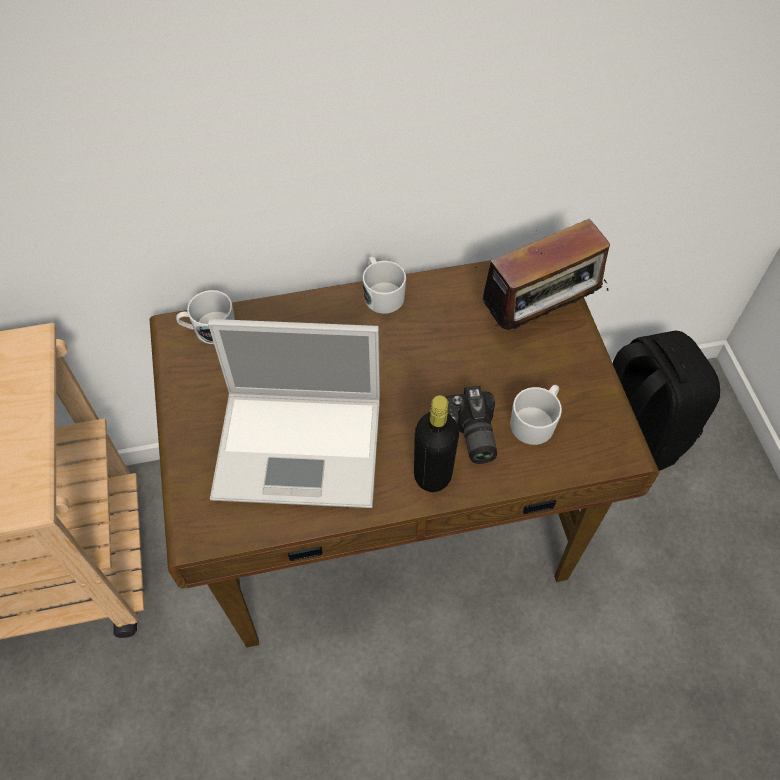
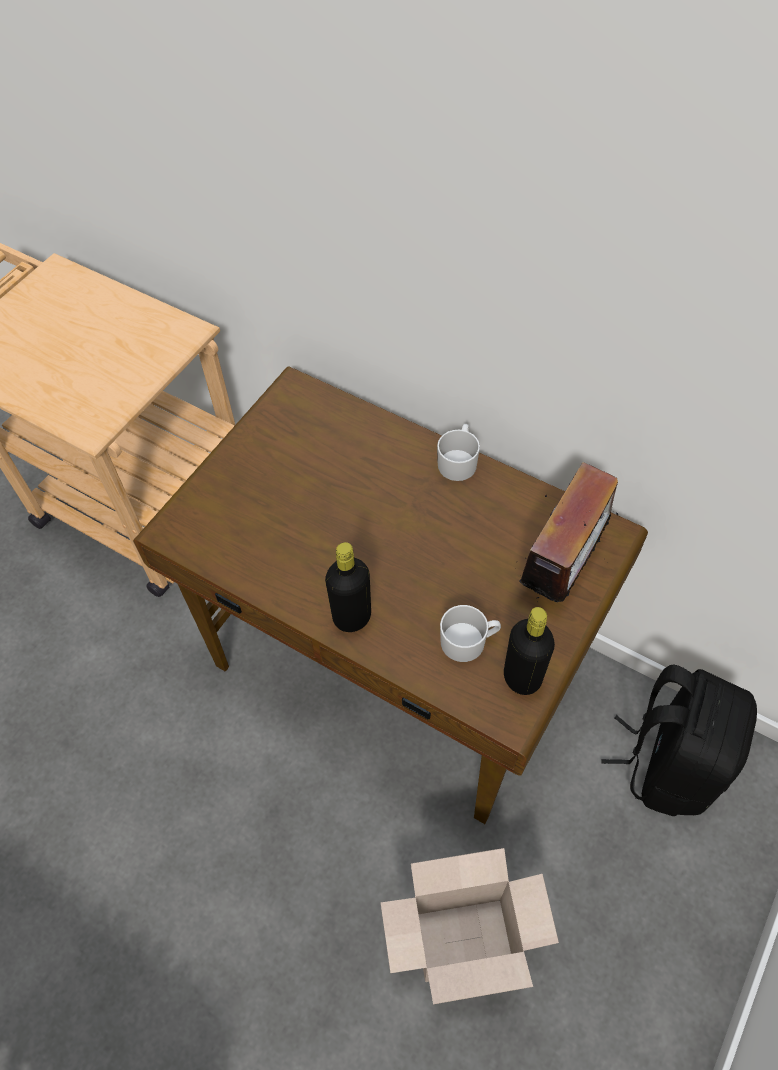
camera: 45 degrees right, 0 degrees up
(209, 329) = (314, 401): white mug -> none
(302, 447) = (288, 527): laptop -> none
(467, 436) = (406, 611): camera -> none
(539, 316) = (562, 566): radio -> radio turned 75 degrees counterclockwise
(598, 416) = (522, 677): none -> black bottle
(634, 677) = (460, 943): none -> cardboard box

